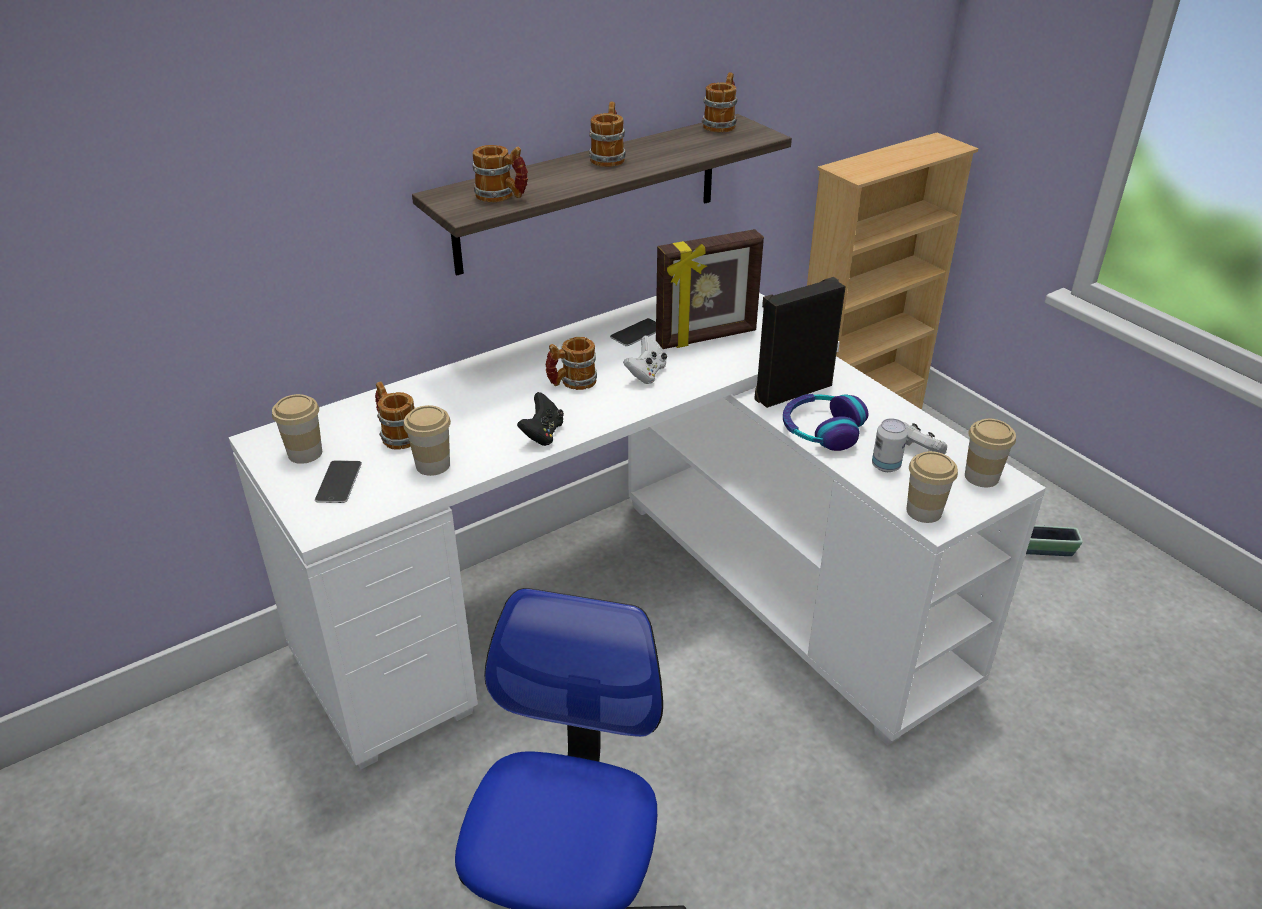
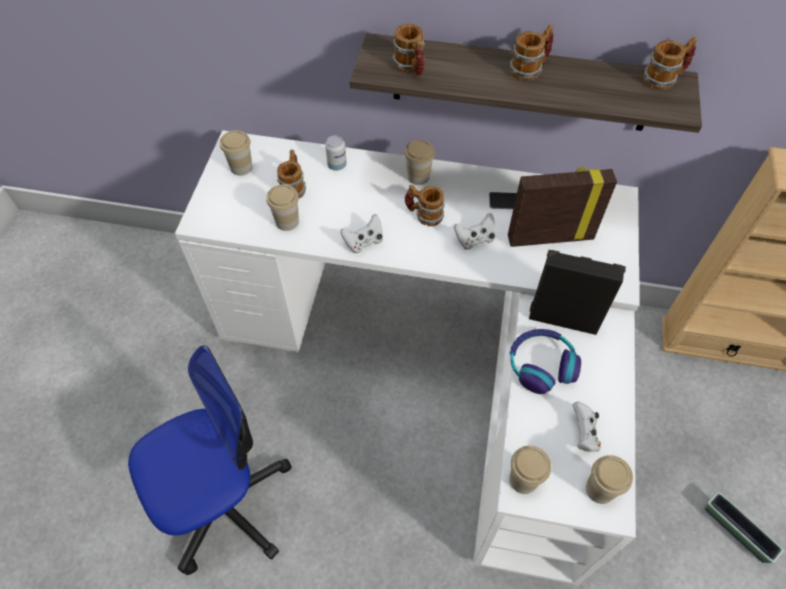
camera: 45 degrees right, 20 degrees up
(338, 482) = (235, 199): phone -> none
(523, 360) = (418, 176): none -> cup
(542, 434) = (363, 242): black game controller -> white game controller
(707, 338) = (549, 236): picture frame -> picture frame turned 150 degrees clockwise
(885, 466) = (546, 426): can -> can (337, 165)

